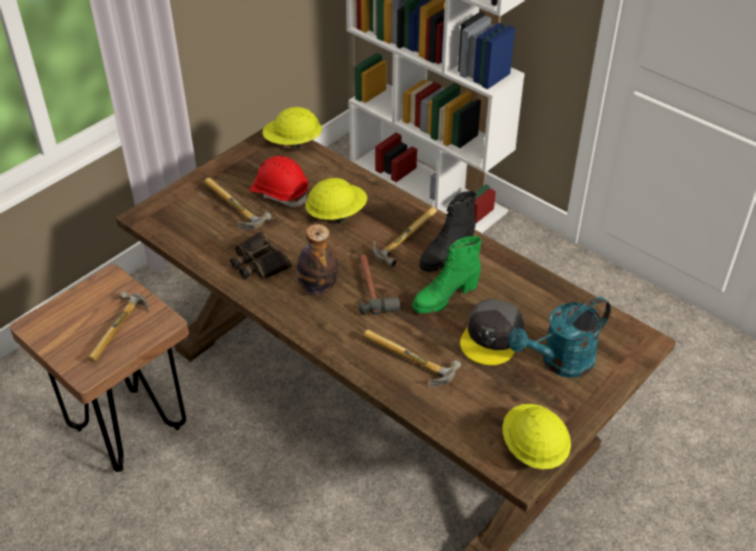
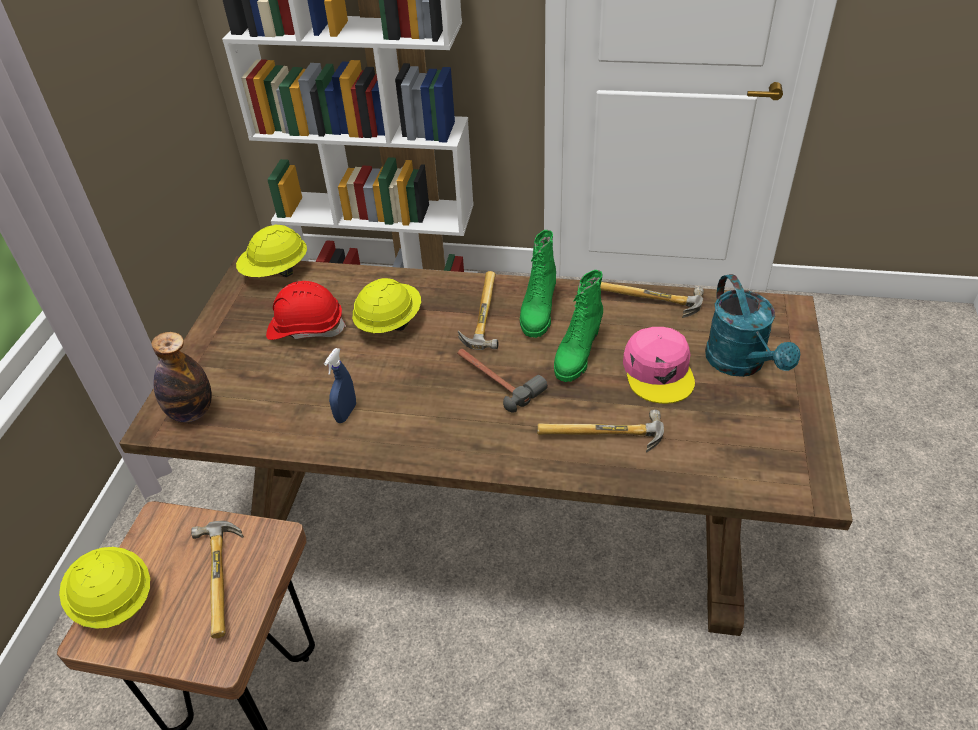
camera: 30 degrees left, 0 degrees up
(230, 208) = (261, 369): hammer -> hammer (647, 302)
(258, 263) = (346, 413): binoculars -> blue spray bottle
(318, 287) = (437, 407): bottle -> bottle (191, 412)
(445, 254) = (537, 313): black boot -> green boot
(492, 337) = (658, 371): grey cap -> pink cap
(533, 448) = (801, 460): yellow hard hat -> yellow hard hat (114, 600)
(560, 362) = (740, 364): turquoise watering can -> turquoise watering can turned 45 degrees counterclockwise

